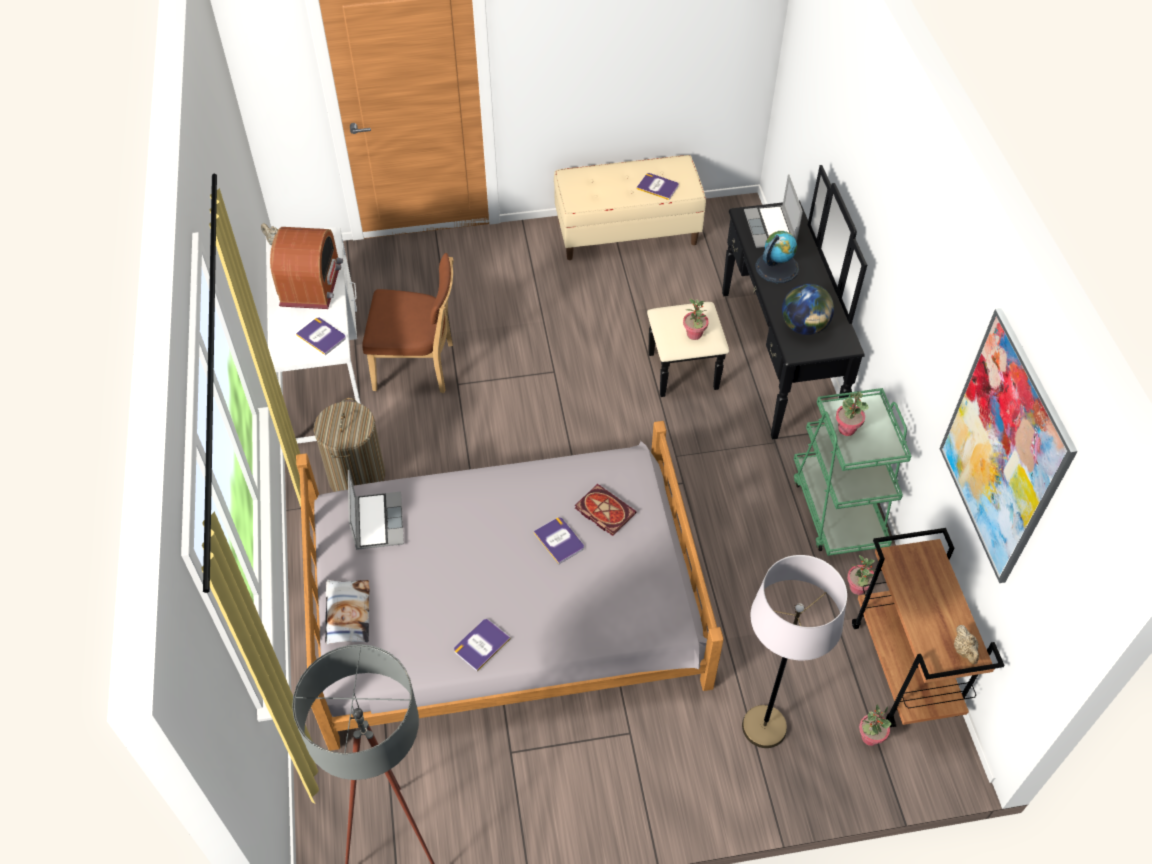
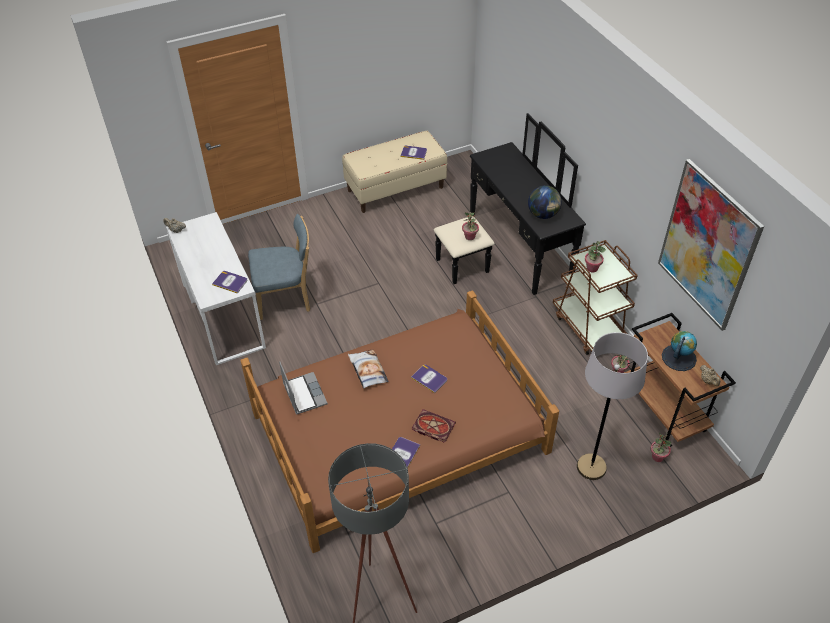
camera: 15 degrees left, 5 degrees down
(311, 284) = (210, 251): radio -> none
(347, 614) = (304, 456): pillow -> pillow (367, 371)
(356, 476) = (268, 376): laundry basket -> none
(418, 367) = (286, 299): brown chair -> blue chair
(507, 602) = (400, 431): grey bed -> brown bed
(603, 511) = (451, 354): book -> book (432, 427)
(771, 228) = (500, 161): laptop -> none
(776, 267) = (513, 183): globe -> globe (678, 357)
(838, 509) = (589, 327): green cart -> brown cart

